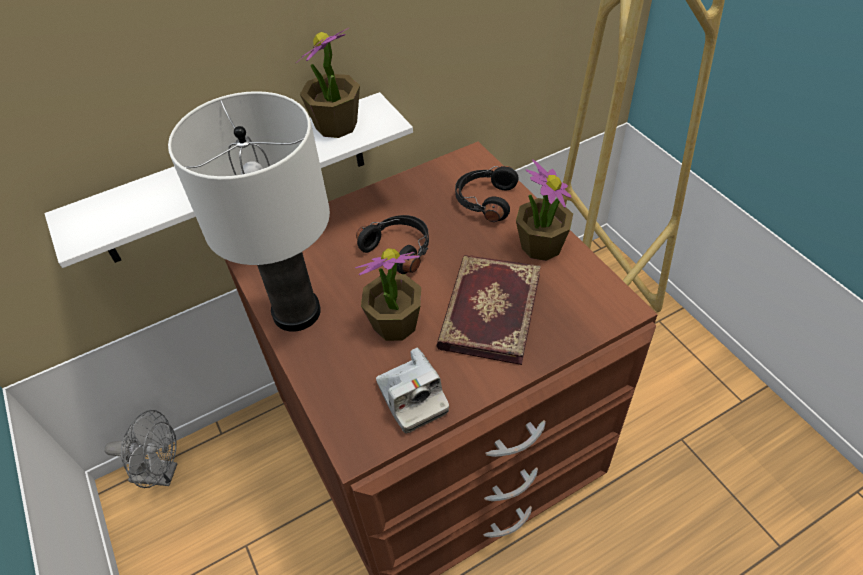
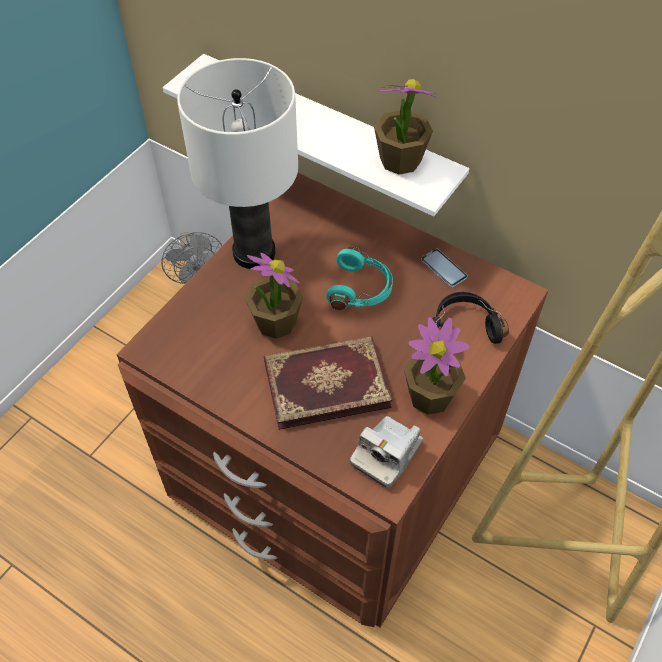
camera: 60 degrees right, 5 degrees up
(399, 249) = (361, 289): black headphones -> turquoise headphones
(412, 398) = (208, 365): camera -> camera (386, 454)
(415, 189) = (443, 269): none -> phone

